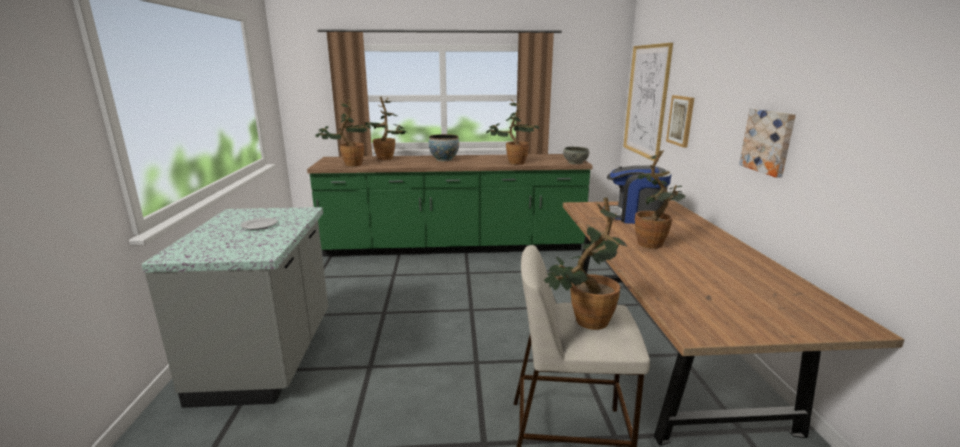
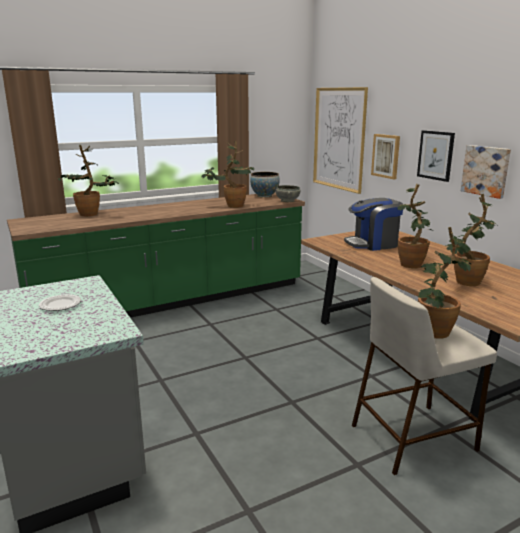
camera: 25 degrees left, 0 degrees up
(349, 164) = (57, 225): potted plant -> potted plant (463, 283)
(444, 160) = (157, 209): bowl -> bowl (264, 196)
(723, 120) = (435, 155): none -> picture

